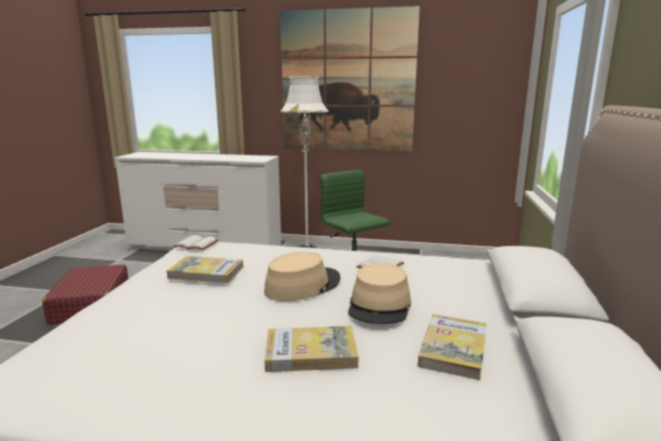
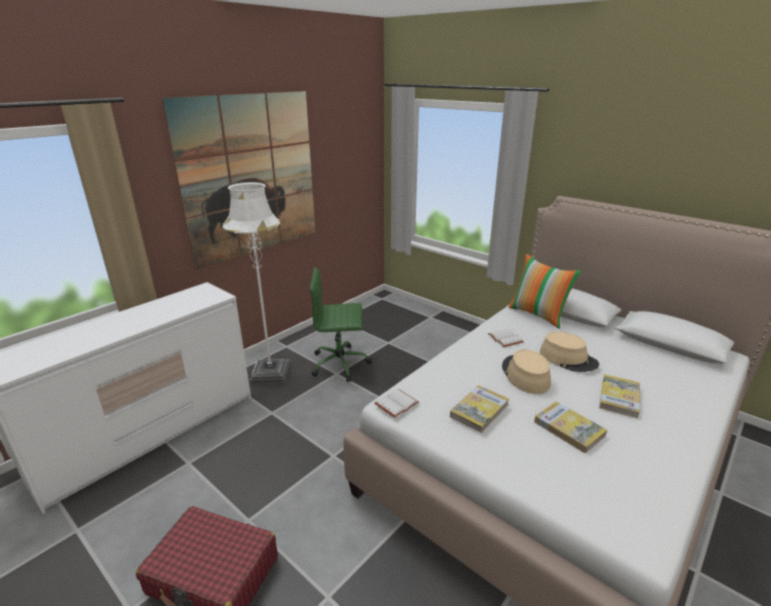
camera: 60 degrees left, 10 degrees up
(453, 348) = (623, 356): book -> book (569, 428)
(482, 276) = (538, 315): none -> pillow

